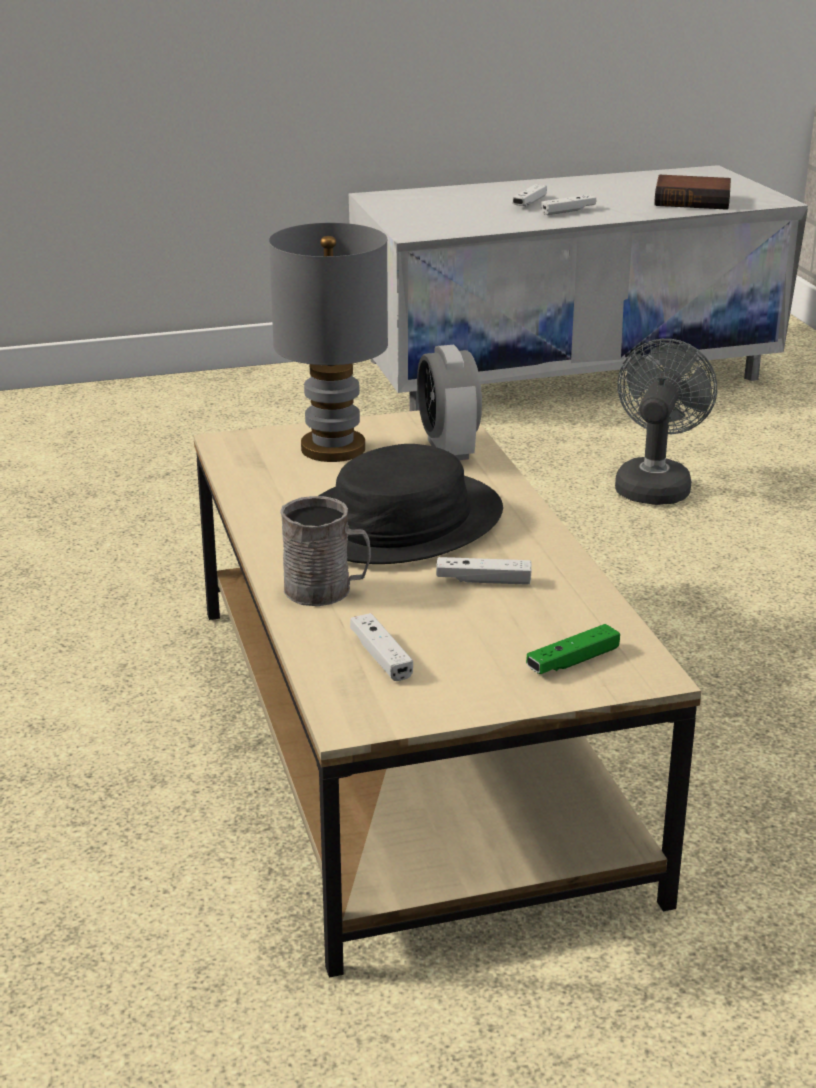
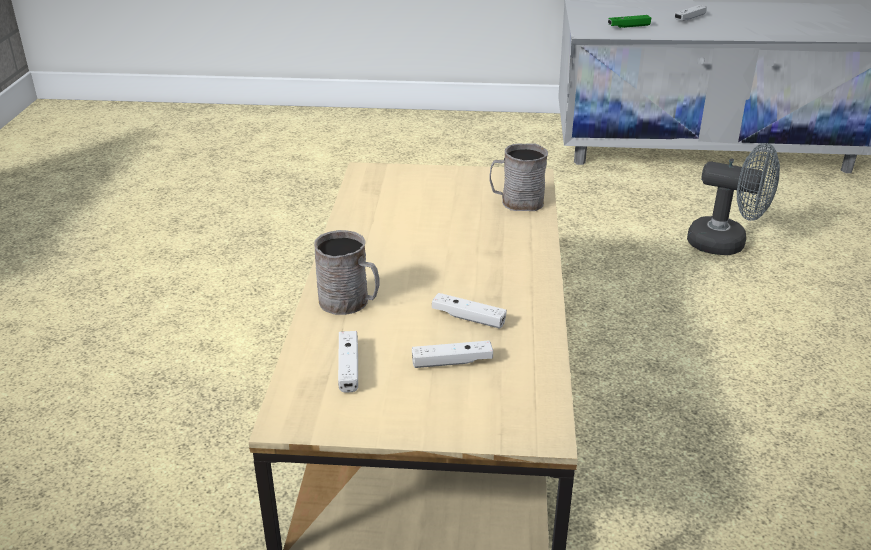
camera: 20 degrees right, 5 degrees up
(333, 448) = (435, 187): grey table lamp -> none
(401, 522) = (441, 256): black hat -> none
(448, 449) = (516, 202): alarm clock -> grey mug
(568, 211) = (714, 27): white game controller -> white game controller (452, 362)
(573, 661) = (489, 406): green game controller -> green game controller (628, 26)
(654, 484) = (726, 244): grey fan -> grey fan turned 75 degrees clockwise
(693, 200) = (819, 29): book -> none

